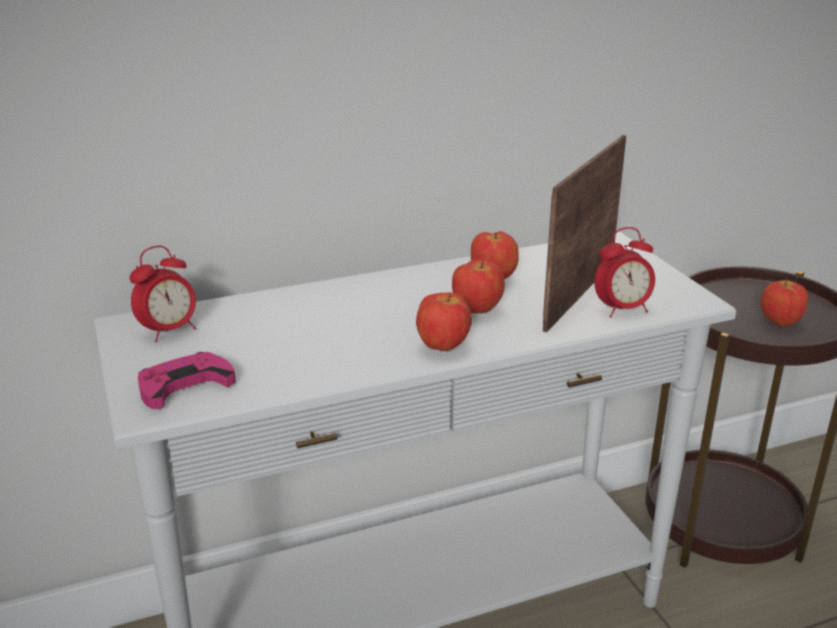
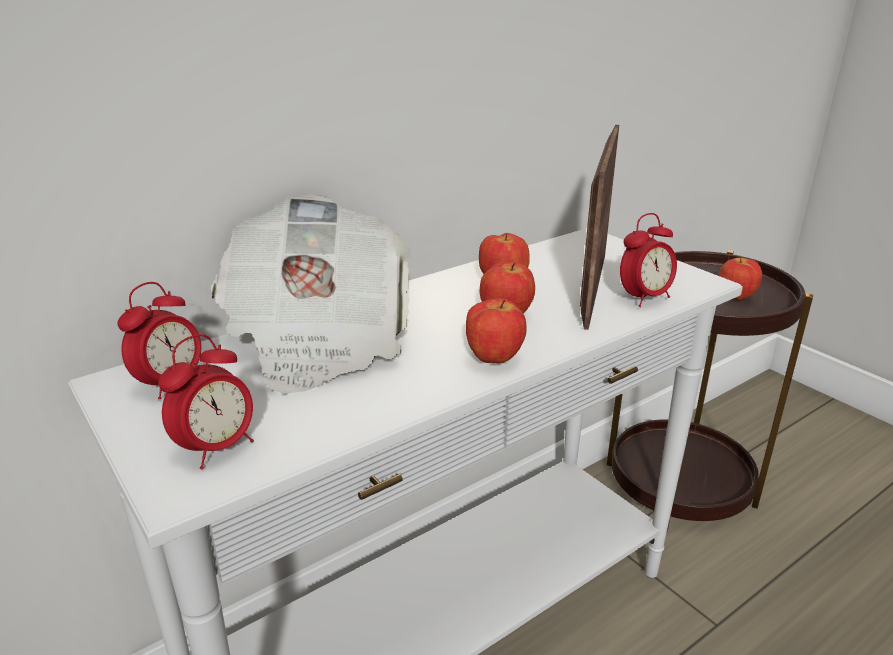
camera: 15 degrees left, 0 degrees up
(184, 385) = (217, 448): pink game controller -> alarm clock
(301, 309) = (318, 338): none -> newspaper

